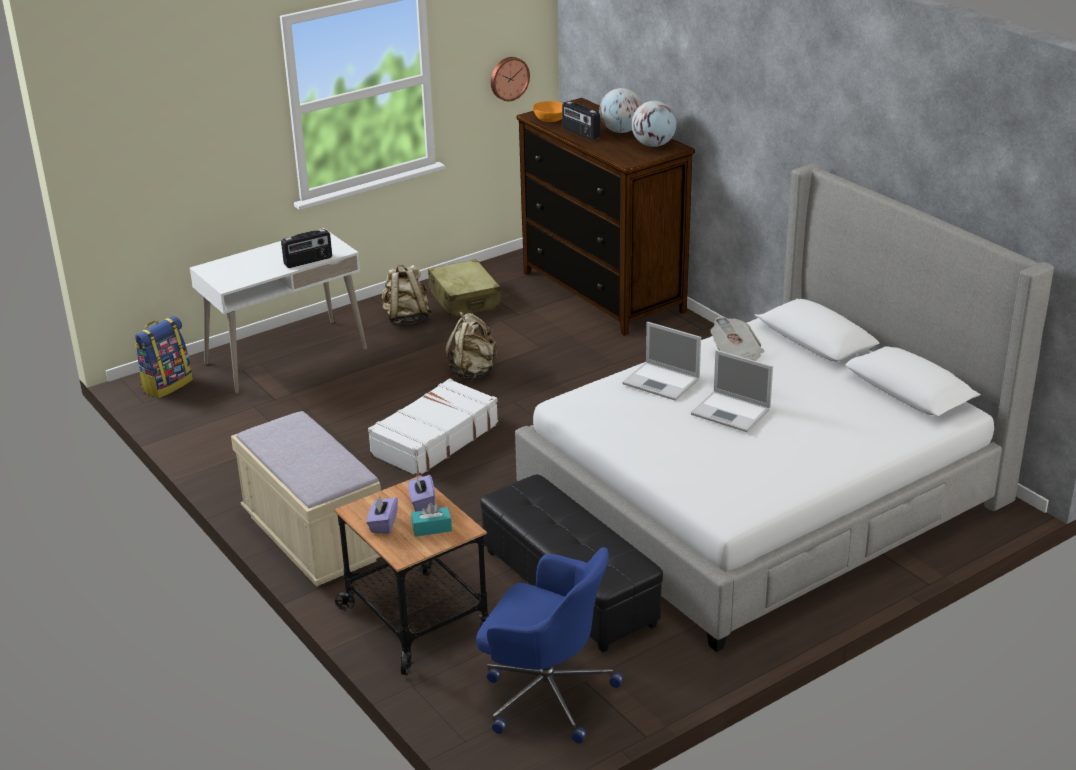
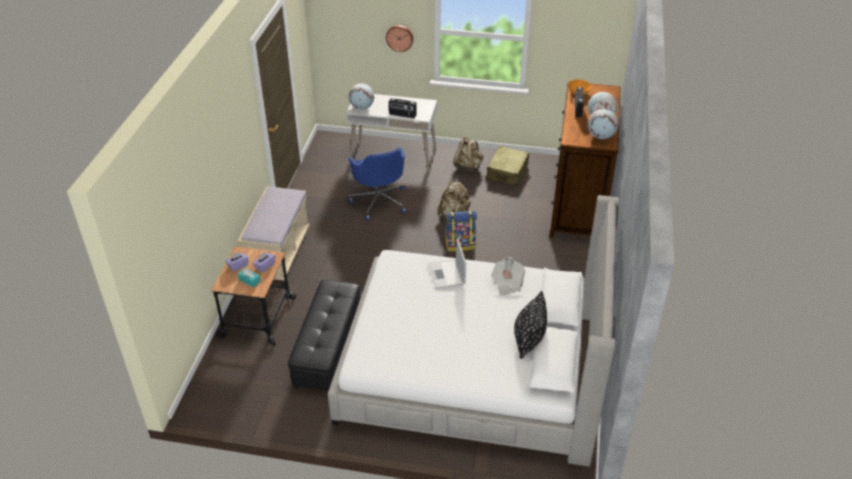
camera: 45 degrees right, 10 degrees up
(167, 385) = (332, 144): backpack -> backpack (460, 244)
(233, 278) = (362, 107): none -> globe
(434, 439) = (387, 238): white suitcase -> none
(508, 78) = (586, 56): wall clock -> wall clock (399, 37)
(546, 693) = (249, 387): blue office chair -> blue office chair (379, 201)
(732, 412) = (449, 313): laptop -> none
(851, 387) = (528, 340): none -> black pillow

